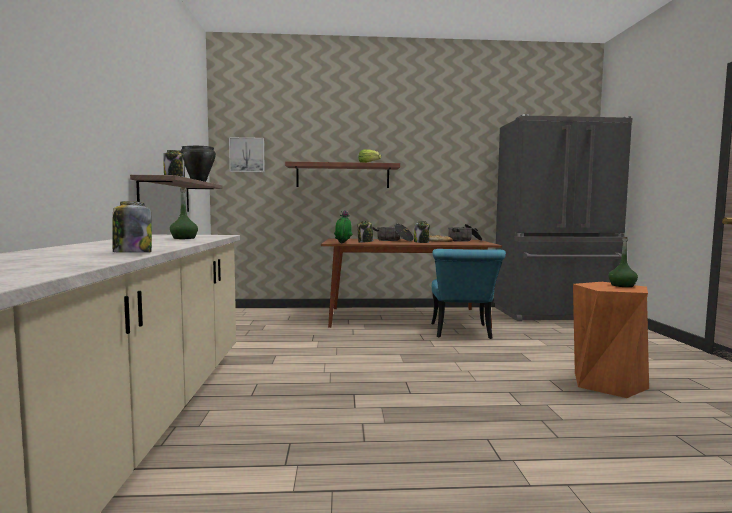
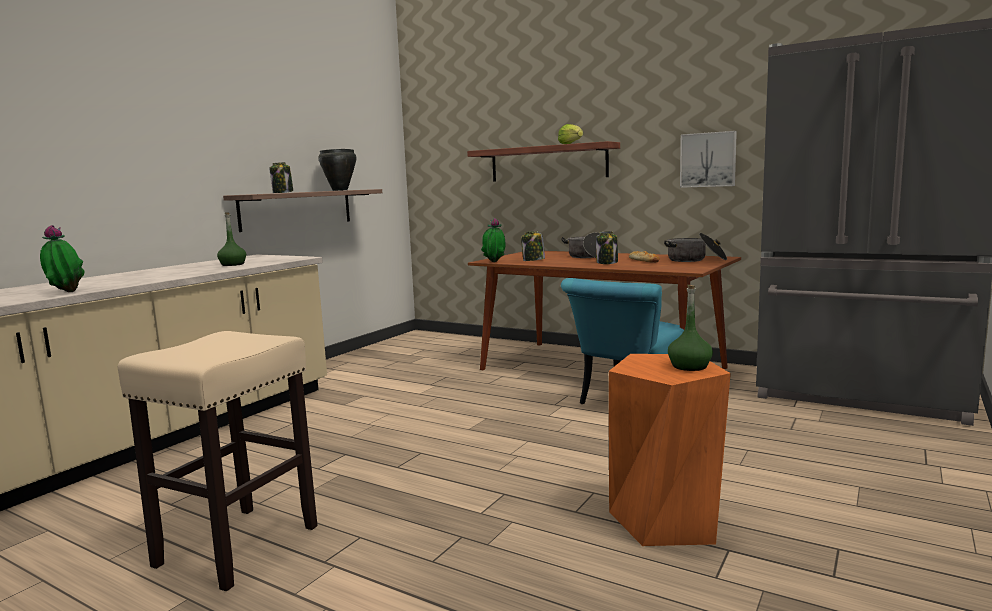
camera: 35 degrees right, 5 degrees up
(132, 253) = (65, 292): jar -> potted plant
(247, 155) = (440, 144): picture -> picture (708, 160)
(418, 471) = (239, 544): none -> beige stool

